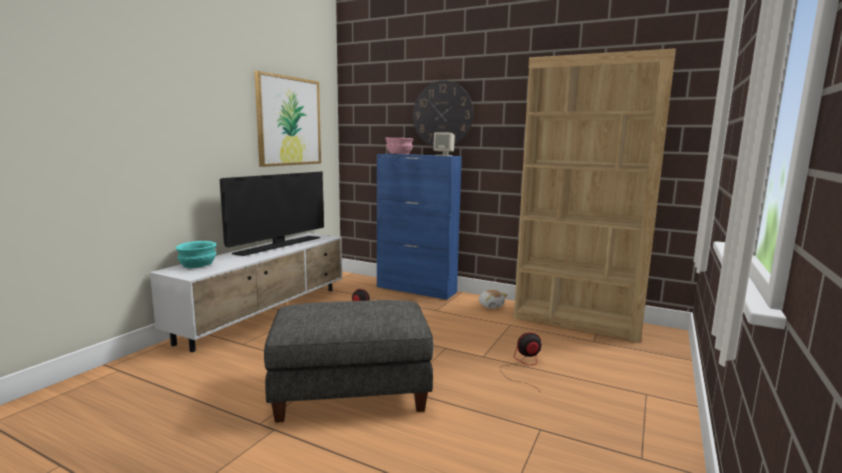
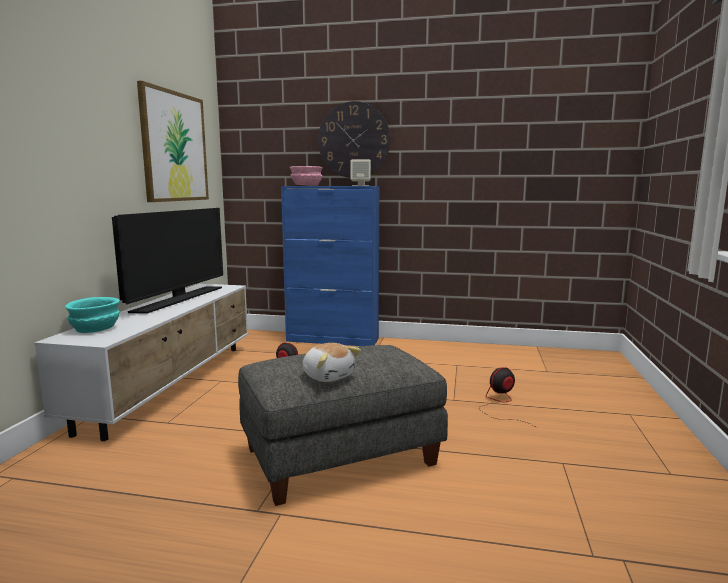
camera: 15 degrees left, 0 degrees up
(491, 306) = (423, 348): plush toy -> plush toy (328, 376)
(578, 321) = (518, 354): brown bookcase -> none

